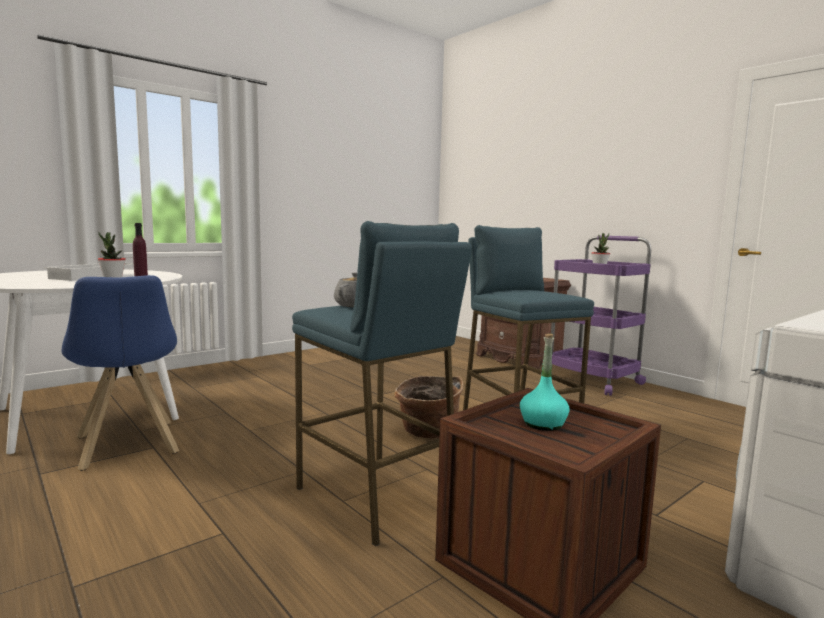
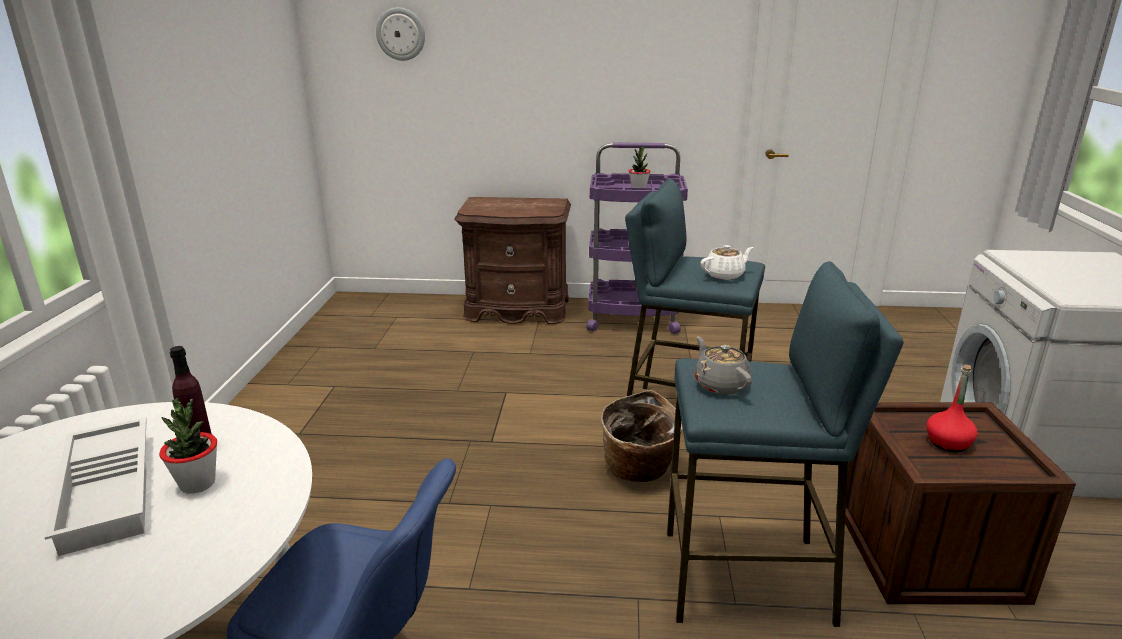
camera: 45 degrees left, 15 degrees up
(484, 166) = (401, 34): none -> wall clock
(531, 294) = (725, 275): none -> white teapot
(543, 424) = (948, 443): turquoise bottle -> red bottle

